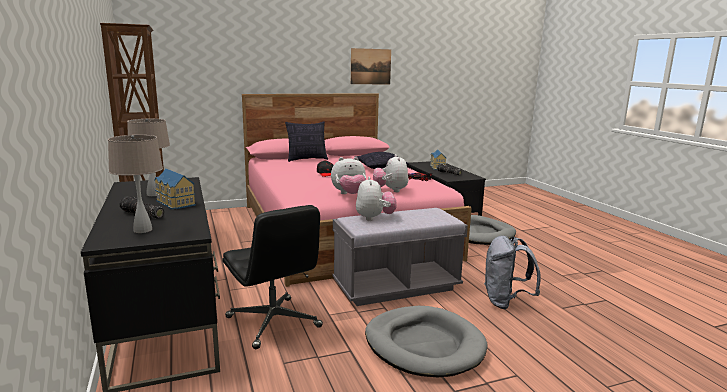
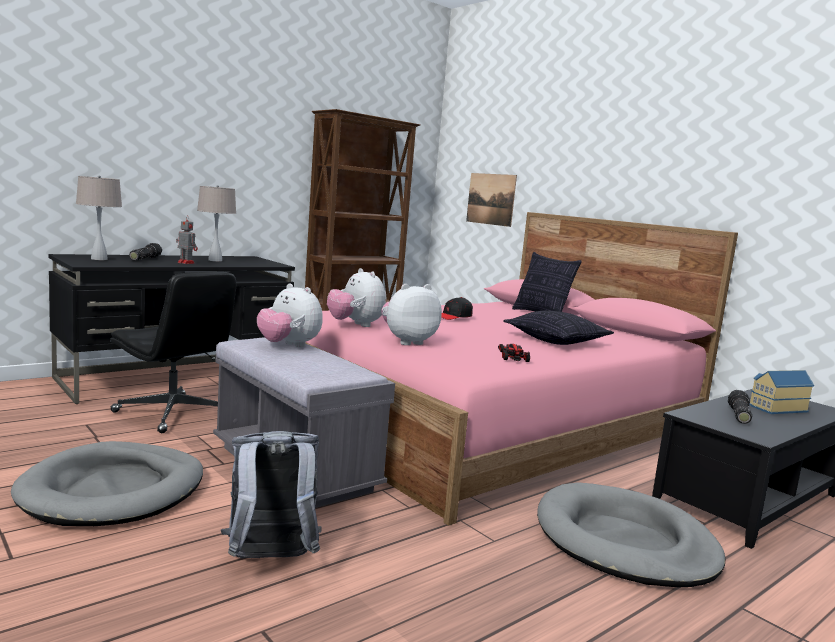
camera: 70 degrees right, 5 degrees down
(174, 203) = (185, 262): toy house -> toy robot
(274, 323) = (173, 414): black office chair -> black office chair turned 90 degrees counterclockwise
(370, 66) = (734, 179): picture -> picture (491, 199)
(374, 218) = (288, 346): plush toy -> plush toy turned 60 degrees clockwise

